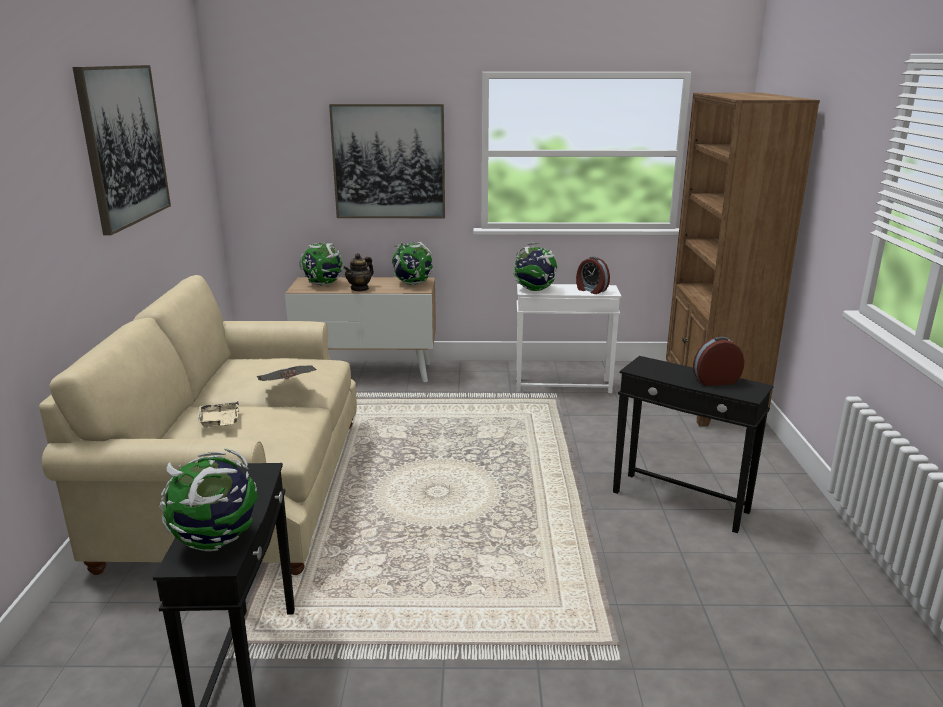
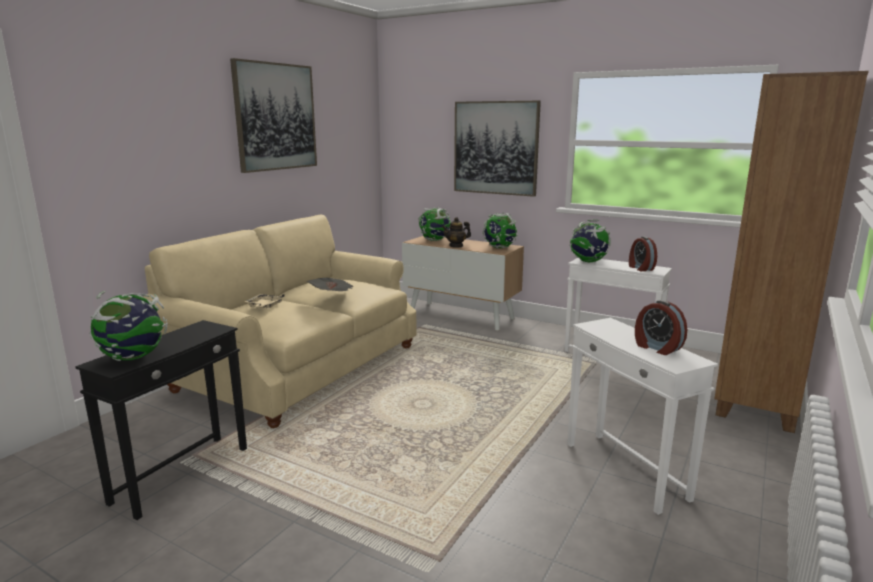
camera: 30 degrees right, 5 degrees down
(680, 502) = (625, 471): black side table -> white side table
(715, 380) = (657, 348): alarm clock -> alarm clock turned 150 degrees counterclockwise

